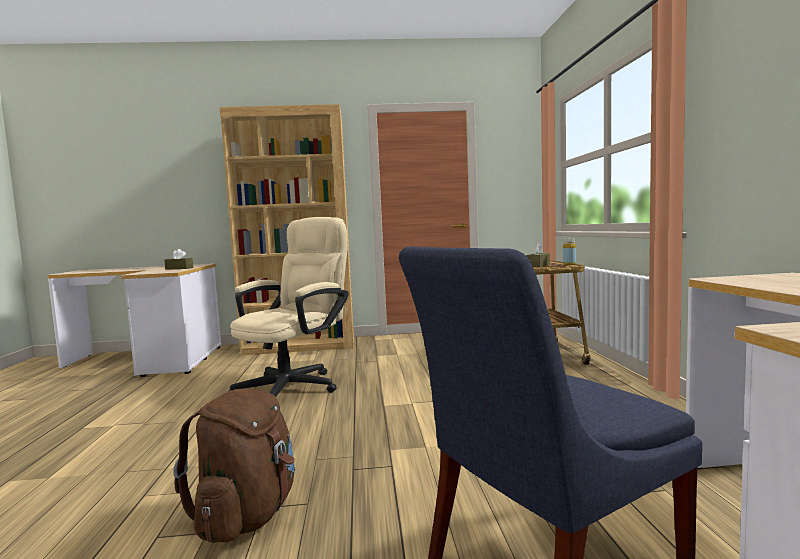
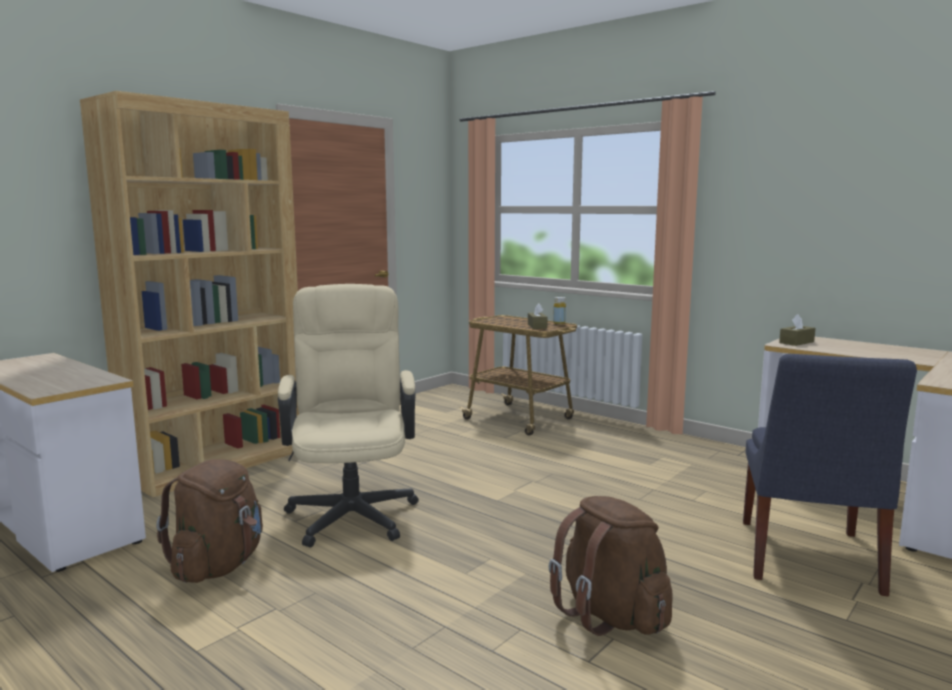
camera: 45 degrees left, 5 degrees up
(179, 268) = (66, 371): brown tissue box -> brown tissue box (796, 342)
(180, 394) = (218, 566): none -> brown backpack

